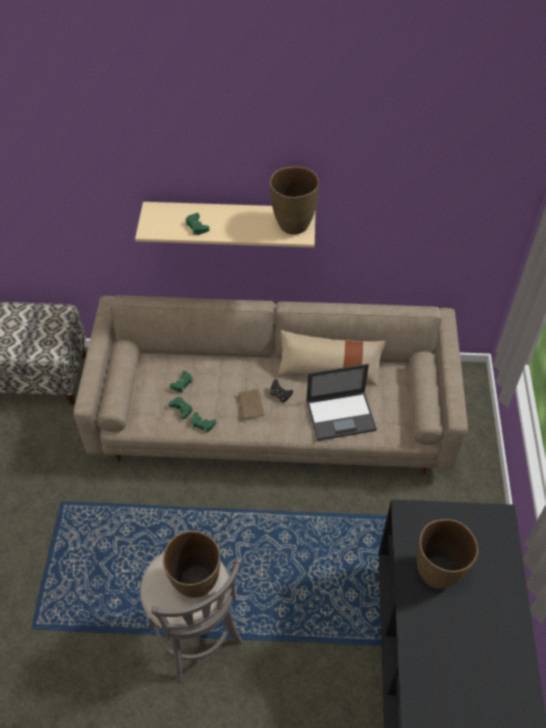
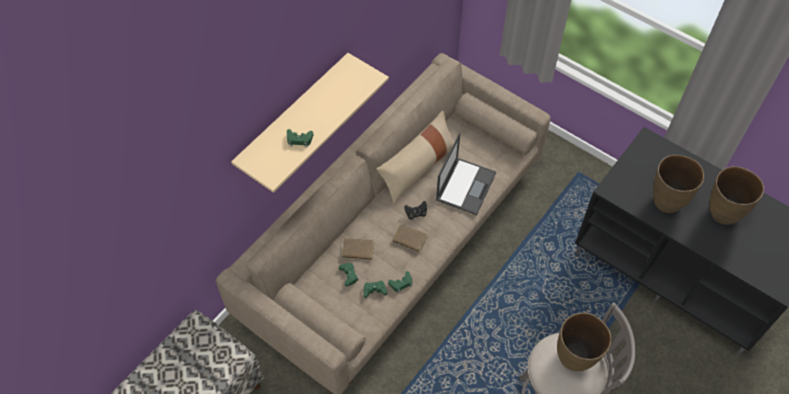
camera: 55 degrees left, 5 degrees up
(210, 376) = (358, 251): none -> brown book
(293, 224) = (355, 77): brown vase -> brown vase (722, 214)

